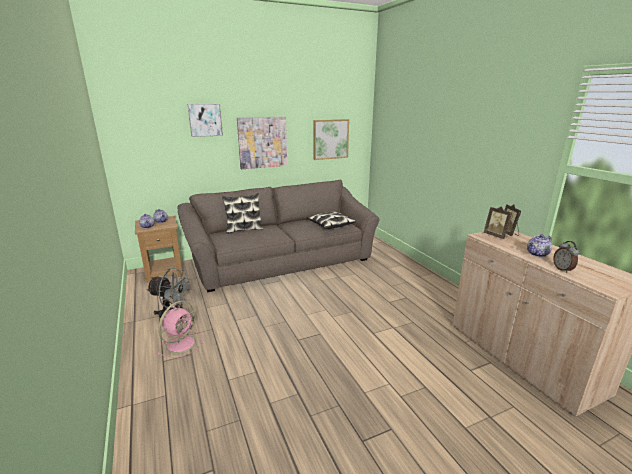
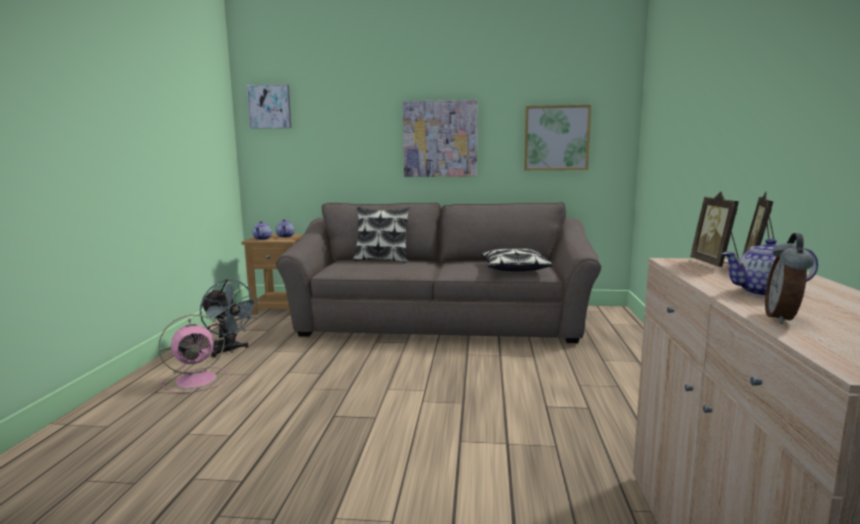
camera: 30 degrees right, 10 degrees down
(205, 120) = (360, 105): picture -> picture (270, 107)

